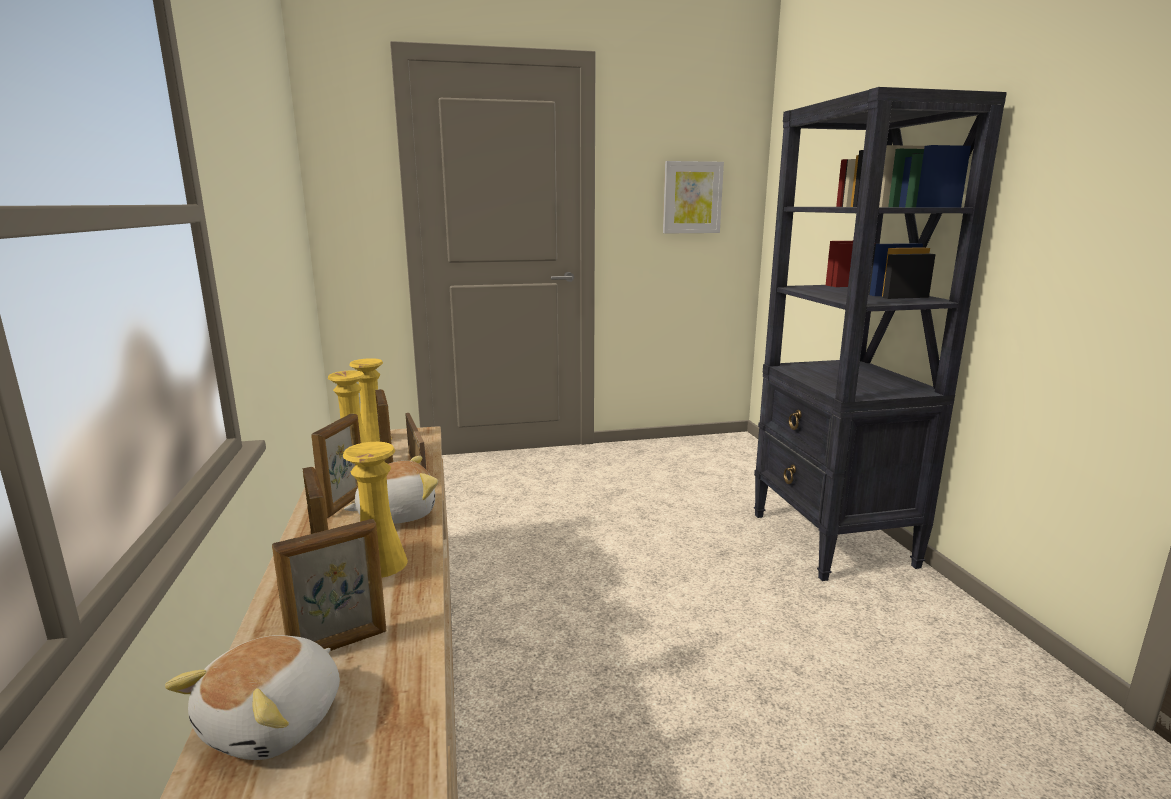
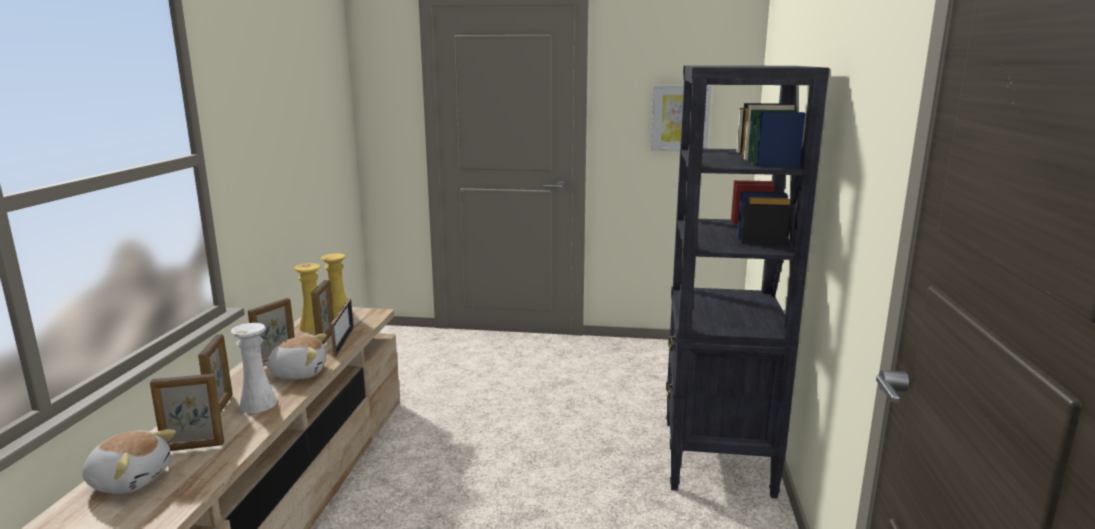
camera: 20 degrees right, 0 degrees up
(276, 722) = (130, 479): plush toy -> plush toy turned 120 degrees counterclockwise
(380, 564) = (258, 404): yellow vase -> white vase

